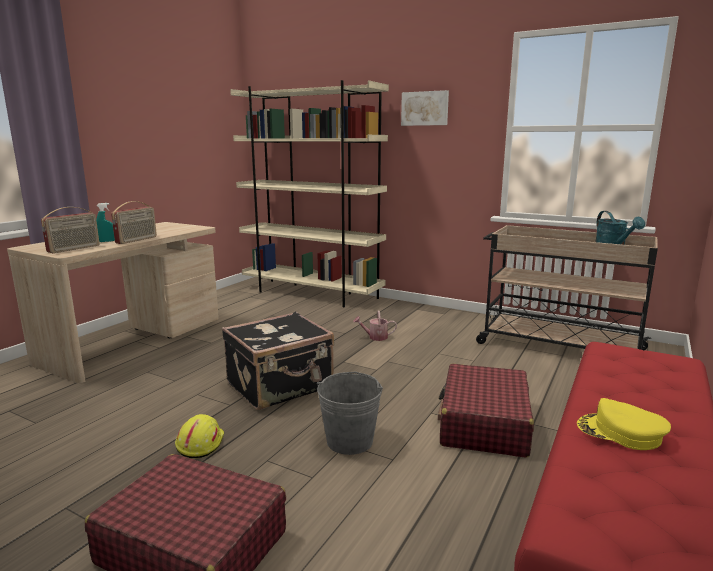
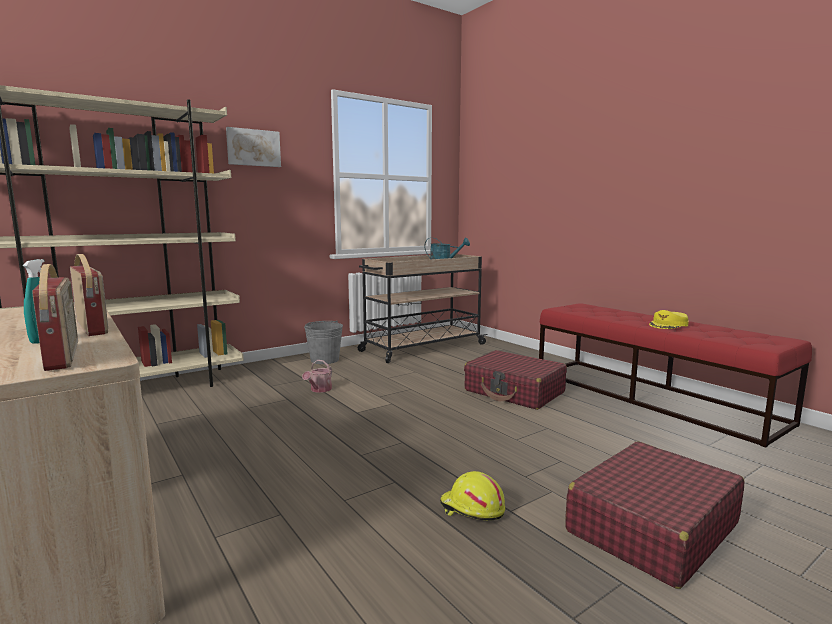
camera: 65 degrees left, 5 degrees down
(281, 386) = (379, 448): black suitcase -> none
(349, 441) = (512, 437): grey bucket -> grey bucket (324, 360)

